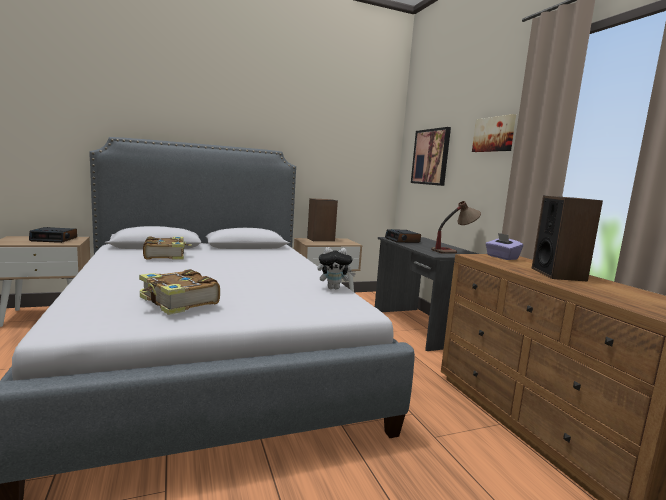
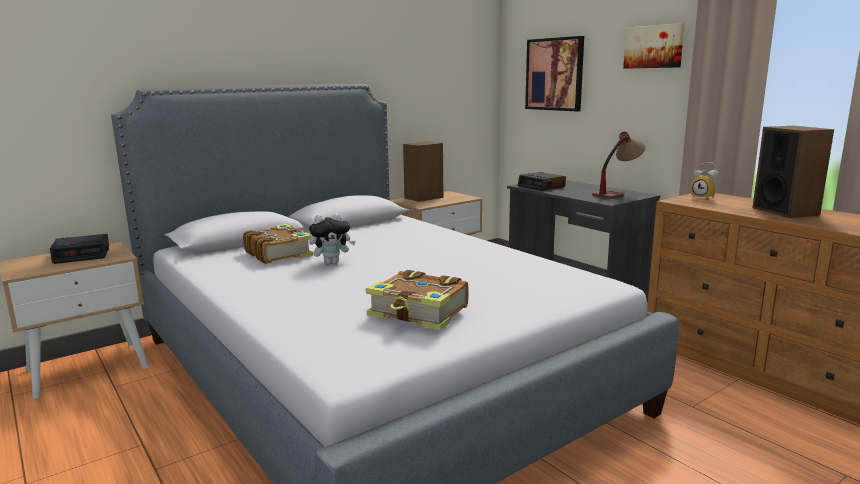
camera: 15 degrees left, 5 degrees up
(334, 288) = (541, 263): plush toy -> plush toy (332, 262)
(501, 257) = (704, 198): purple tissue box -> alarm clock

